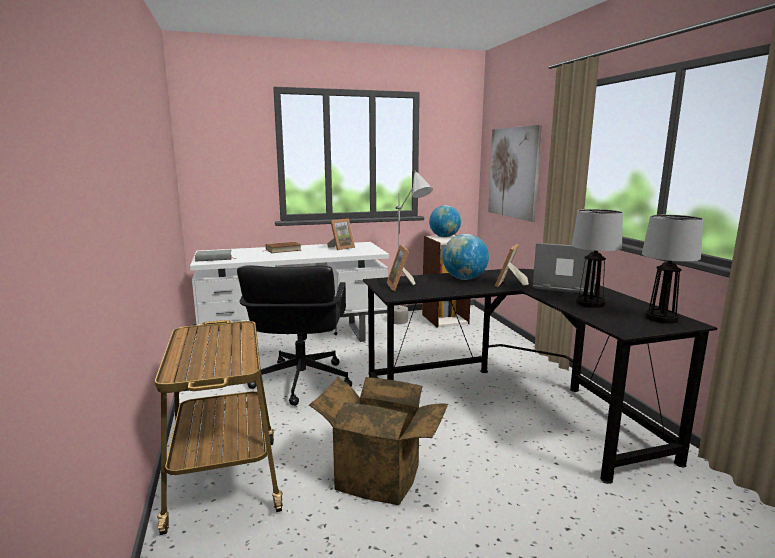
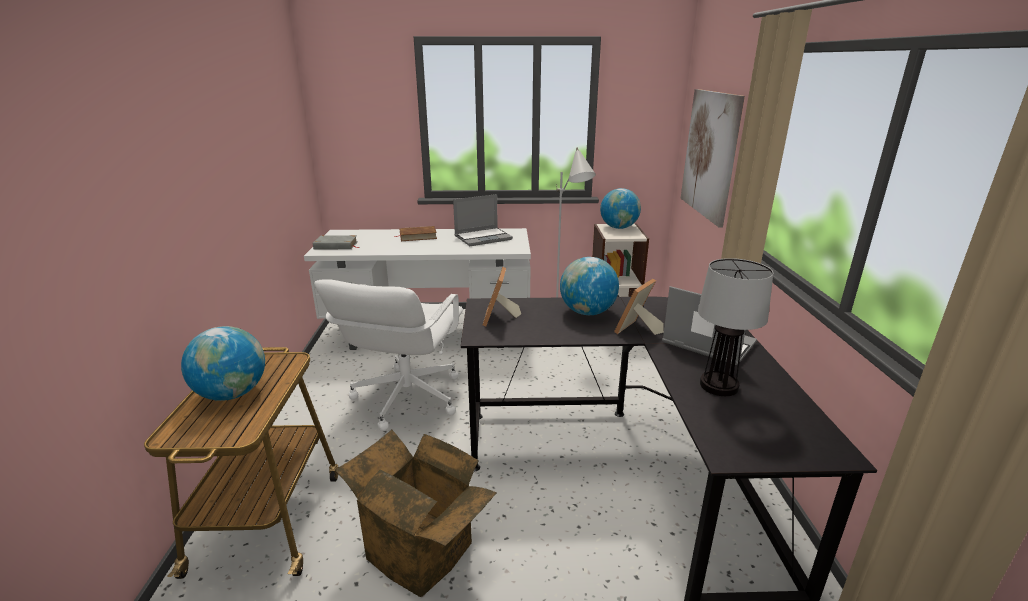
camera: 15 degrees right, 10 degrees up
(207, 348) = (232, 393): none -> globe
(300, 382) = (406, 397): black office chair -> white office chair
(341, 248) = (483, 238): picture frame -> laptop
(661, 318) = (801, 434): table lamp -> none

